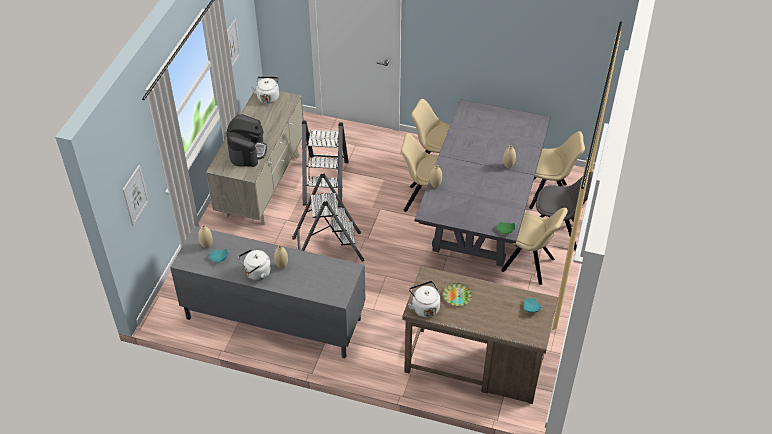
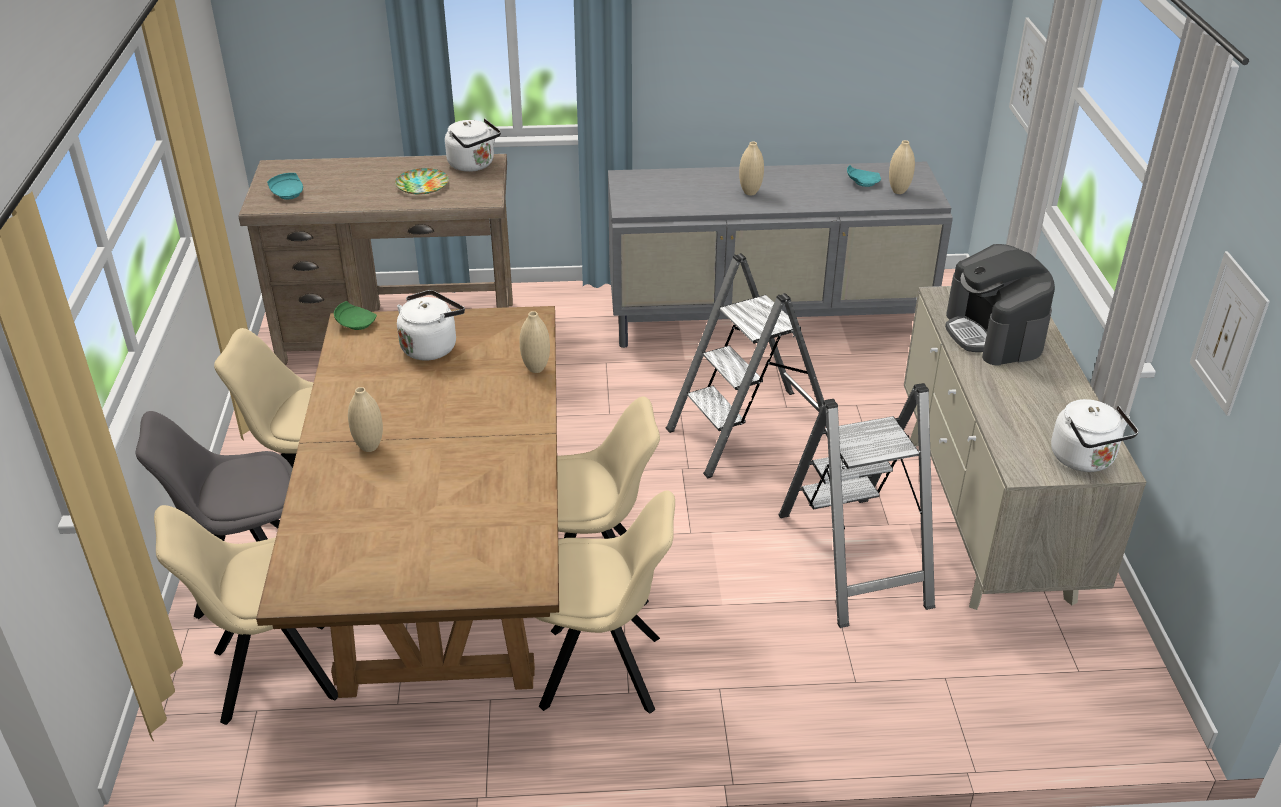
camera: 160 degrees right, 10 degrees down
(256, 273) = (783, 178): white kettle -> white kettle (431, 346)
(481, 216) = (445, 575): grey dining table -> brown dining table

